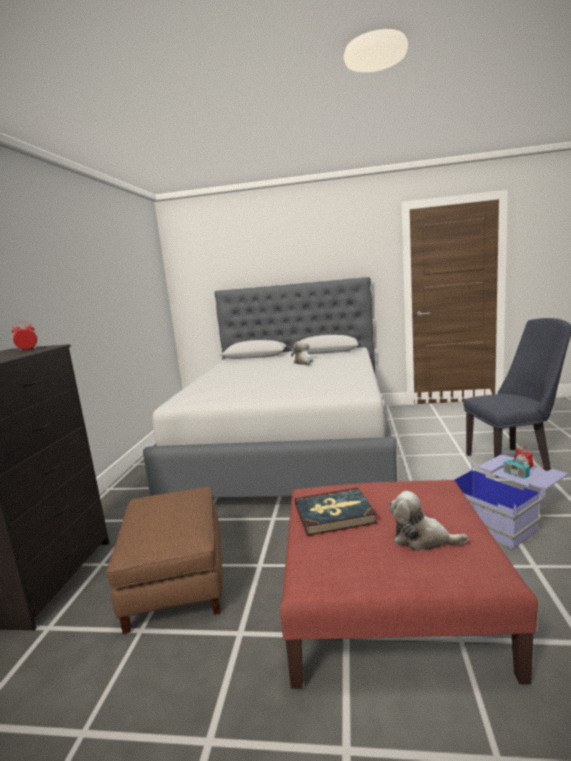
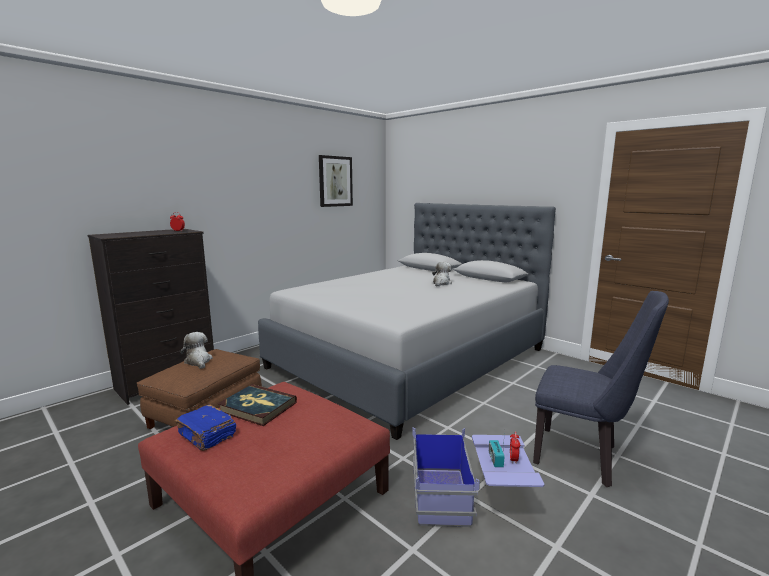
camera: 35 degrees right, 0 degrees up
(130, 273) = (335, 181): none -> picture
(348, 556) = (207, 435): none -> blue book
(422, 539) = (260, 451): plush toy -> plush toy (198, 361)

